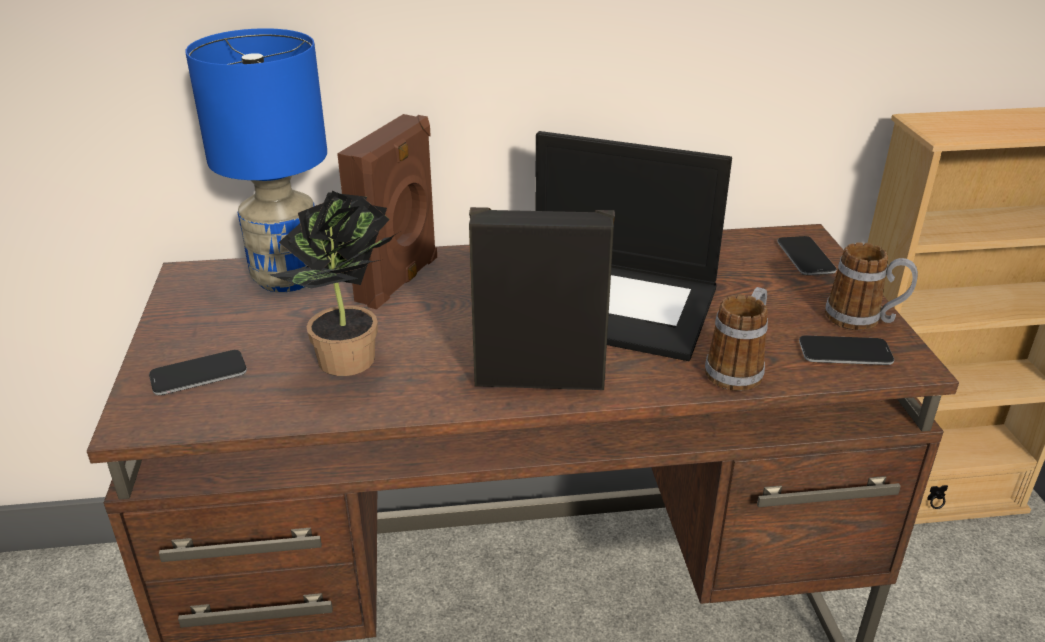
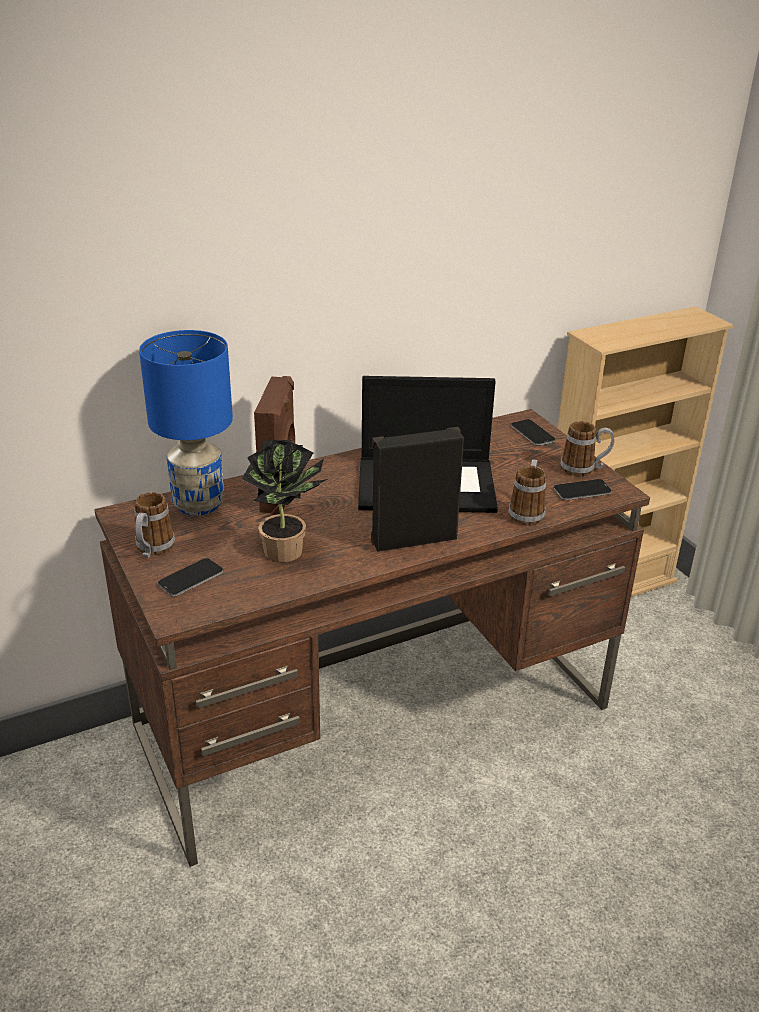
camera: 20 degrees left, 0 degrees up
(185, 326) = (153, 550): none -> mug

